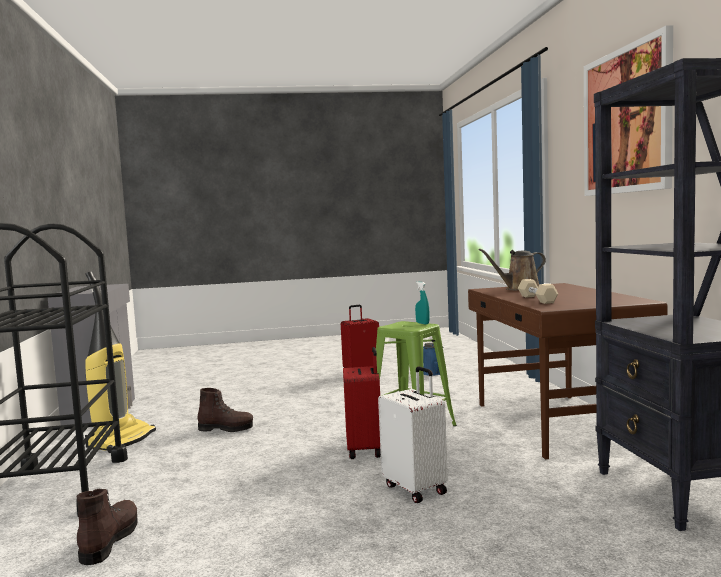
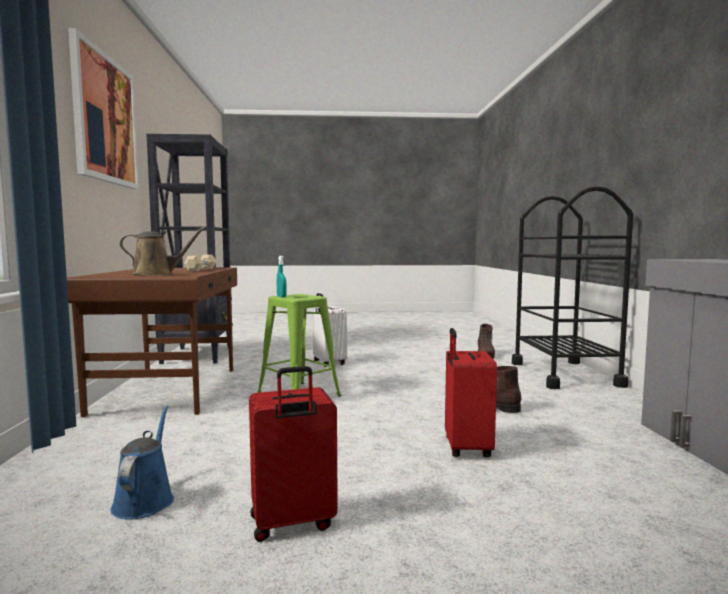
camera: 175 degrees left, 0 degrees up
(121, 440) = (589, 404): vacuum cleaner -> none
(365, 450) = (349, 382): red suitcase -> red suitcase (465, 448)

